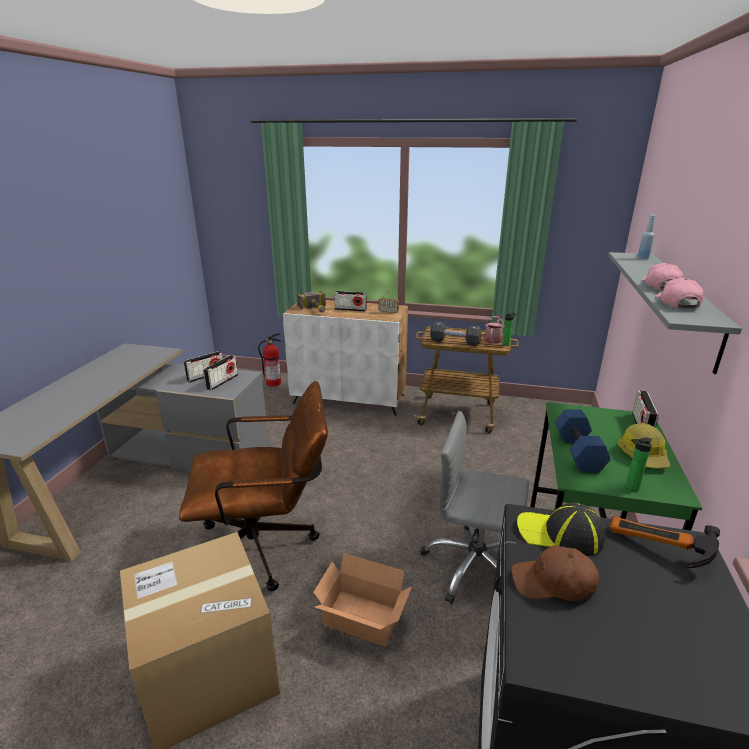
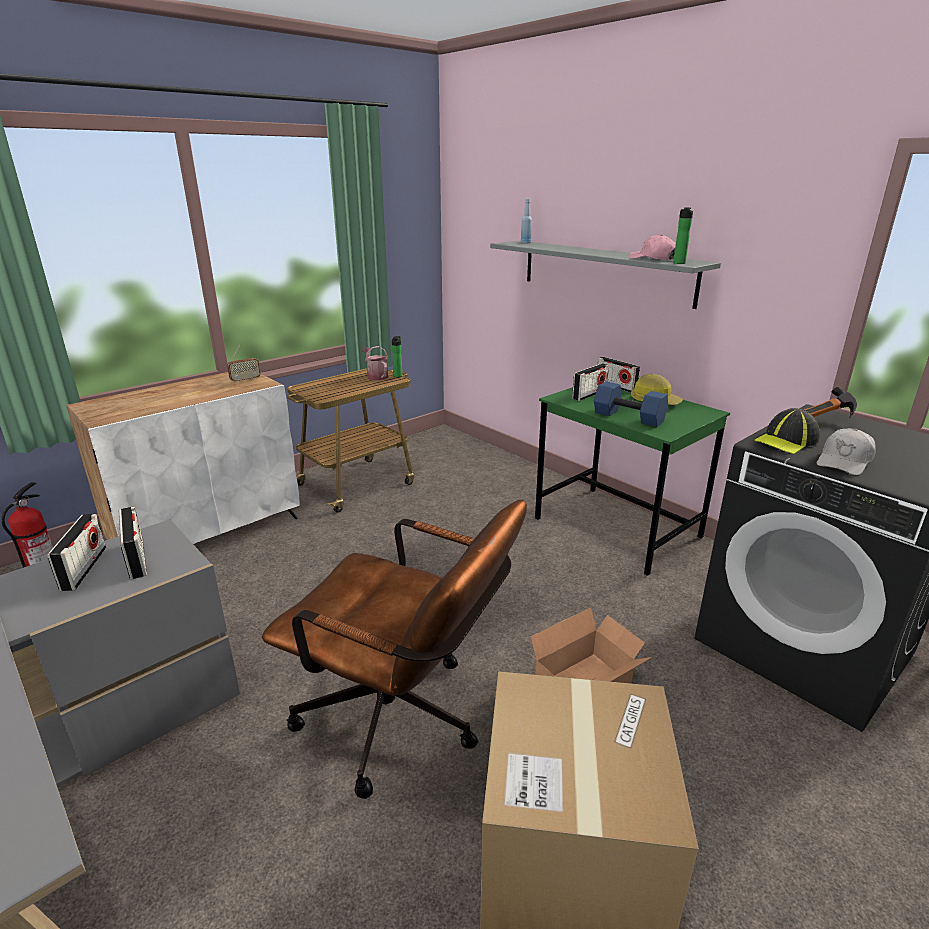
camera: 55 degrees left, 0 degrees up
(267, 546) = (403, 722): brown office chair -> brown office chair turned 90 degrees clockwise
(316, 310) = (136, 408): hammer -> none
(350, 309) = (186, 392): radio -> radio (589, 394)
(455, 342) = (349, 390): black dumbbell -> none
(474, 566) = (576, 583): grey office chair -> none
(553, 583) = (844, 462): brown cap -> white cap
(630, 487) = (690, 421): bottle -> bottle (678, 263)
(660, 286) = (606, 253): pink cap -> none

